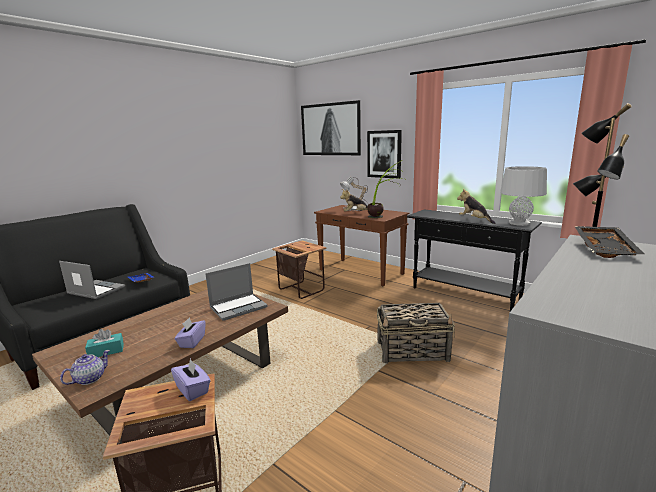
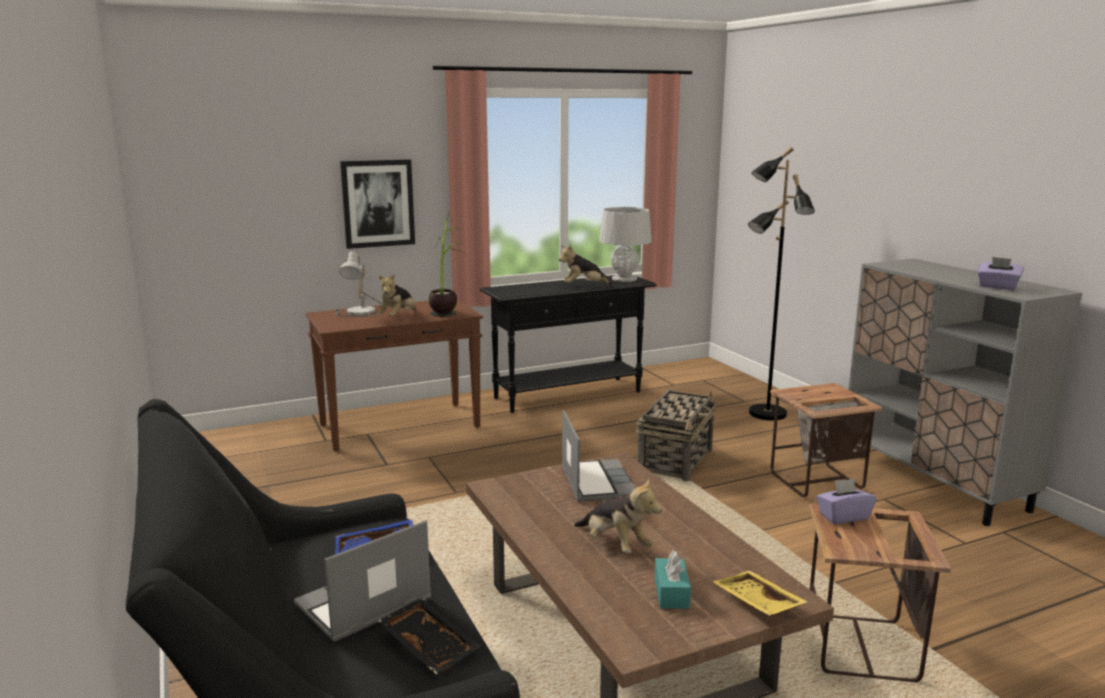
camera: 65 degrees left, 0 degrees up
(89, 379) = (756, 603): teapot -> yellow tray
(161, 327) = (615, 545): none -> plush toy
(192, 341) = (689, 523): purple tissue box -> purple tissue box (997, 287)
(301, 290) = (398, 484): side table -> side table (815, 481)
(330, 129) = (238, 157): picture -> none
(606, 249) = (909, 267): black tray -> black tray (430, 645)

